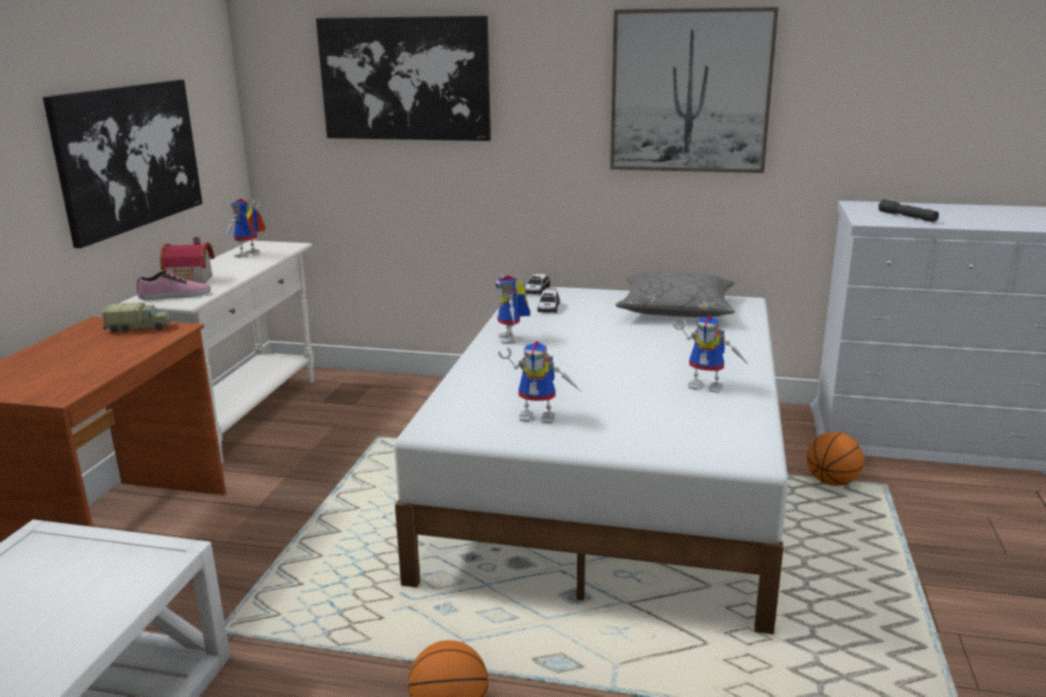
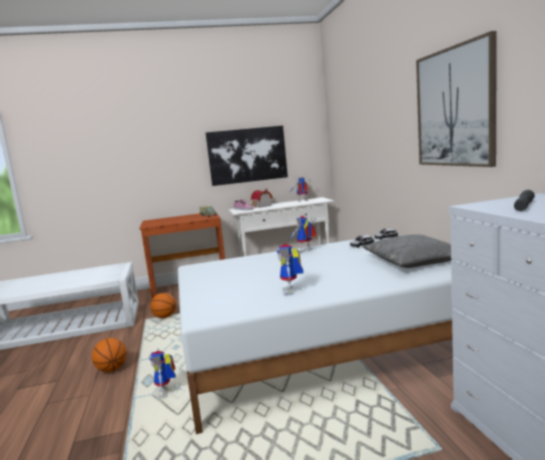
camera: 65 degrees right, 10 degrees down
(405, 79) = (360, 117): picture -> none
(541, 416) = (217, 275): toy robot -> toy robot (166, 394)
(831, 482) = (412, 421): basketball -> basketball (165, 317)

